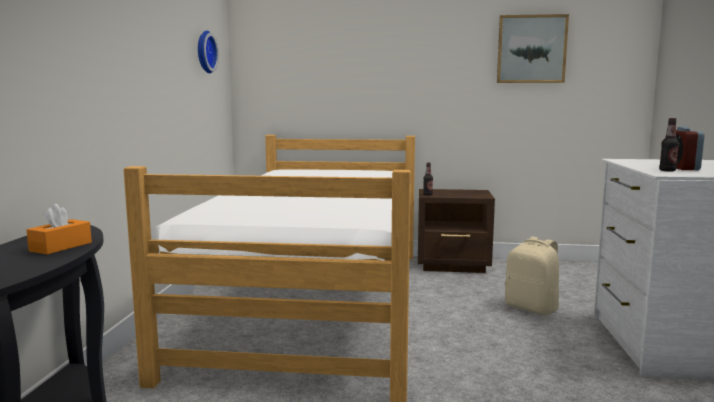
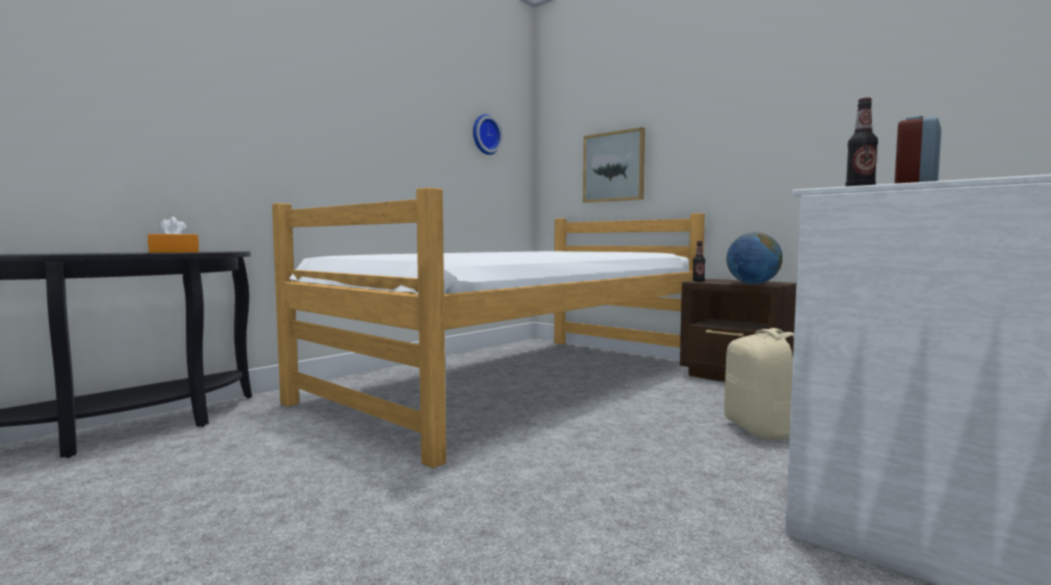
camera: 35 degrees right, 5 degrees down
(471, 196) = (753, 284): none -> globe
(531, 49) = (865, 85): picture -> picture (614, 167)

